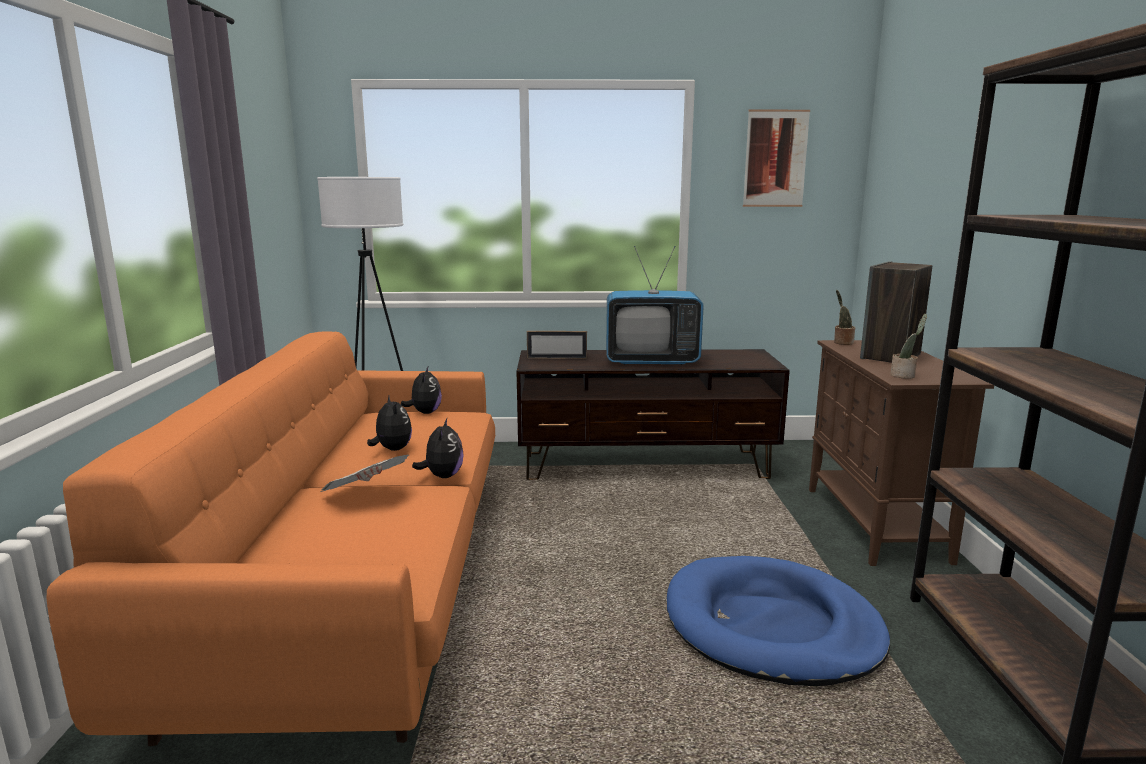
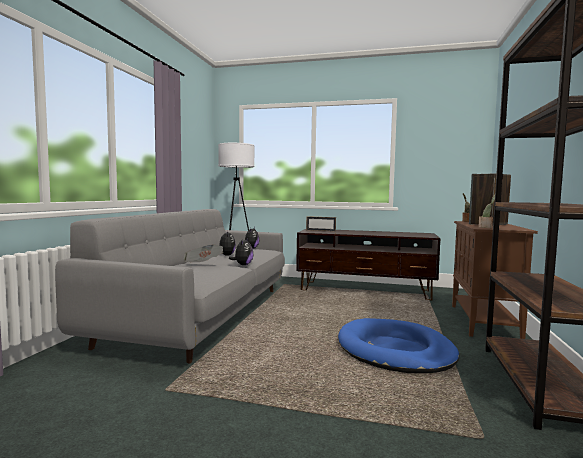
camera: 15 degrees right, 10 degrees down
(362, 580) = (203, 313): orange sofa -> grey sofa
(651, 361) = (367, 233): television -> none
(775, 159) = (440, 135): picture -> none

